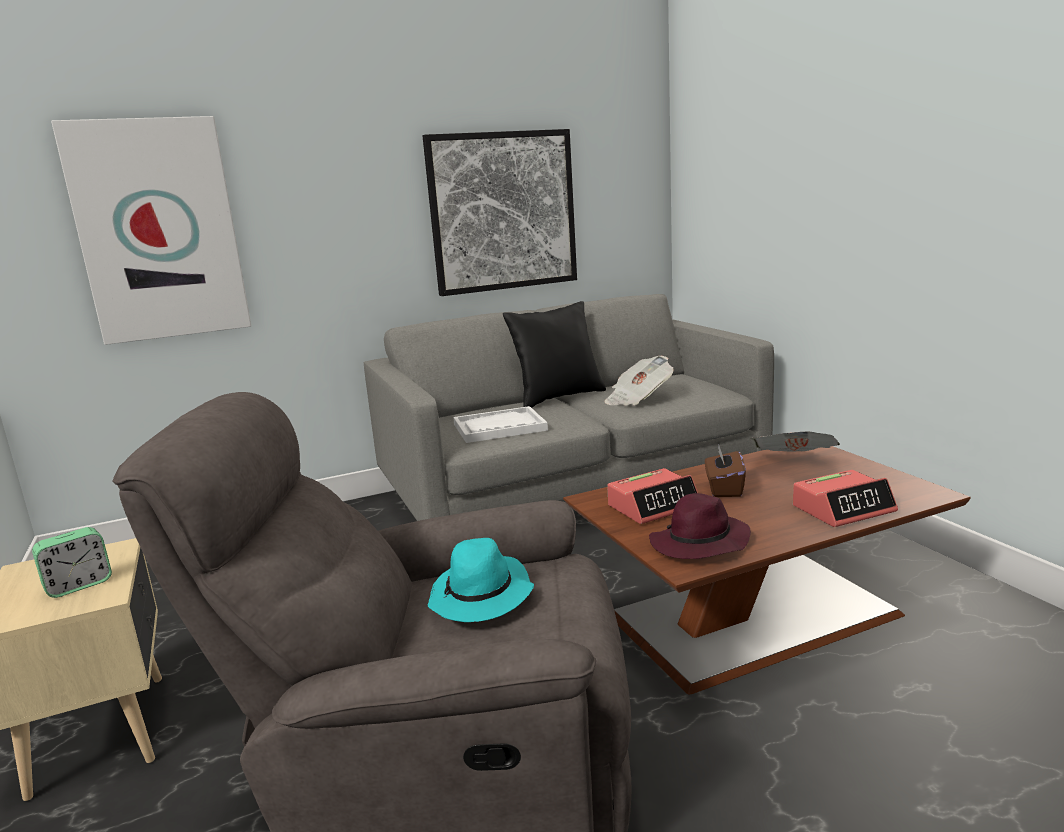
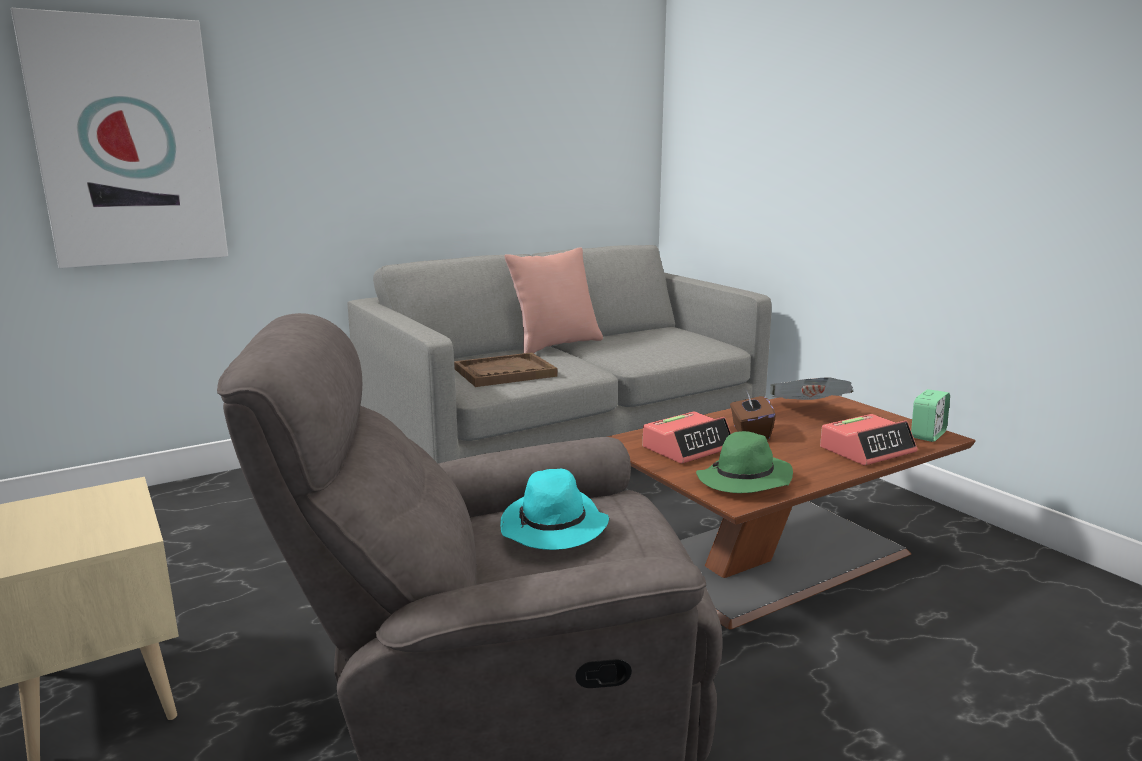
camera: 10 degrees left, 0 degrees up
(79, 585) = (95, 524): alarm clock -> alarm clock (927, 435)
(499, 427) = (505, 373): white tray -> brown tray
(503, 212) = (498, 150): picture -> none
(558, 397) = (555, 345): black pillow -> pink pillow
(638, 399) = (638, 349): newspaper -> none
(699, 544) = (744, 481): purple hat -> green hat

